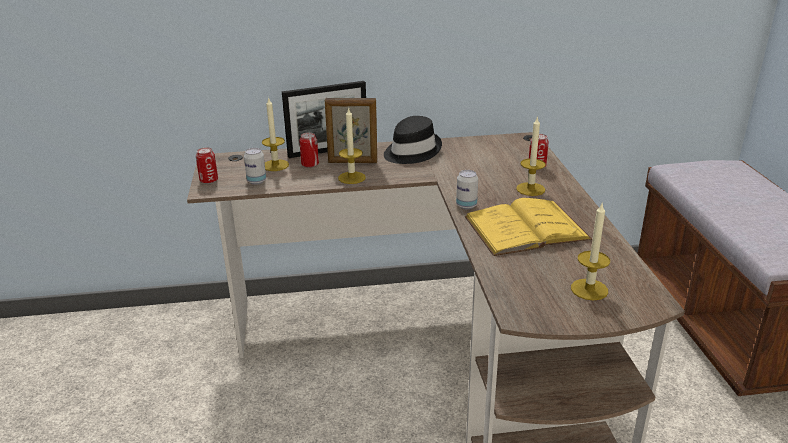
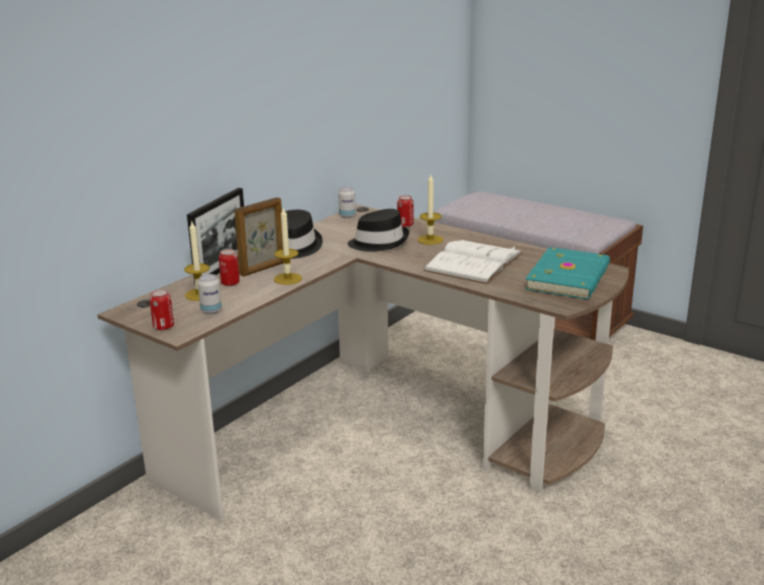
camera: 45 degrees left, 5 degrees down
(466, 206) = (410, 264): can -> can (347, 216)
(482, 174) = (379, 242): none -> black hat
(526, 228) = (474, 262): yellow book -> white book
(589, 289) = (570, 277): candle -> turquoise book

